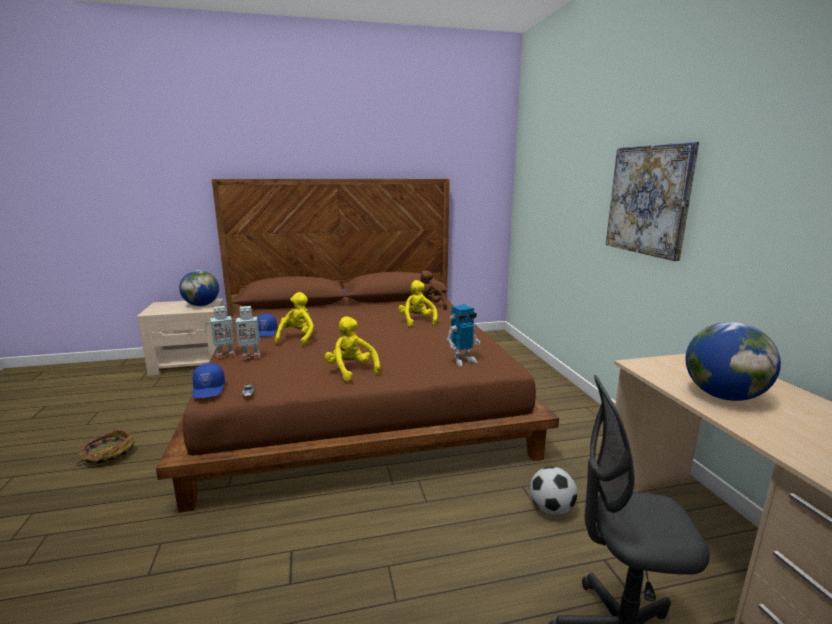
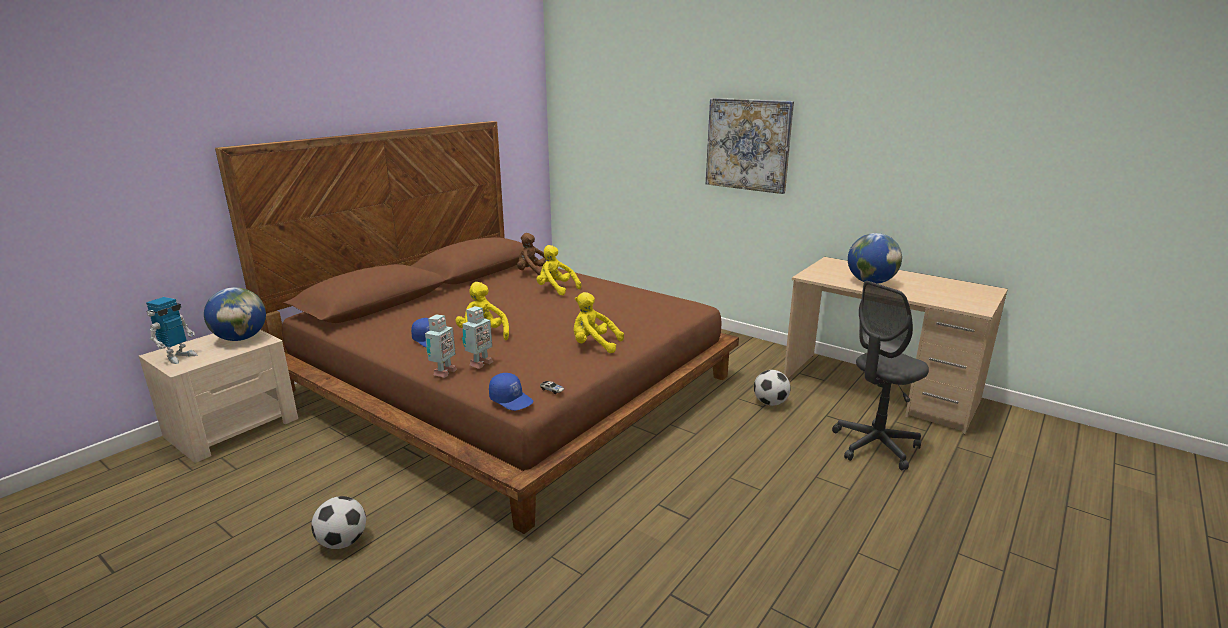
camera: 40 degrees left, 5 degrees up
(108, 456) = (343, 542): basket -> football
(462, 361) = (660, 311): toy robot -> toy robot (178, 357)

